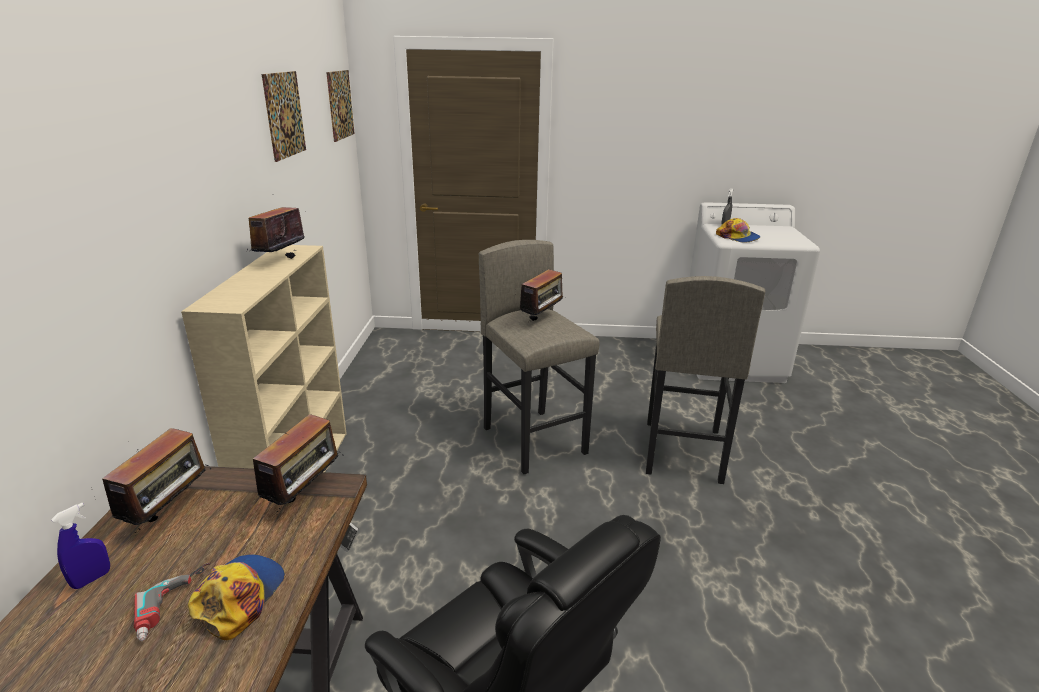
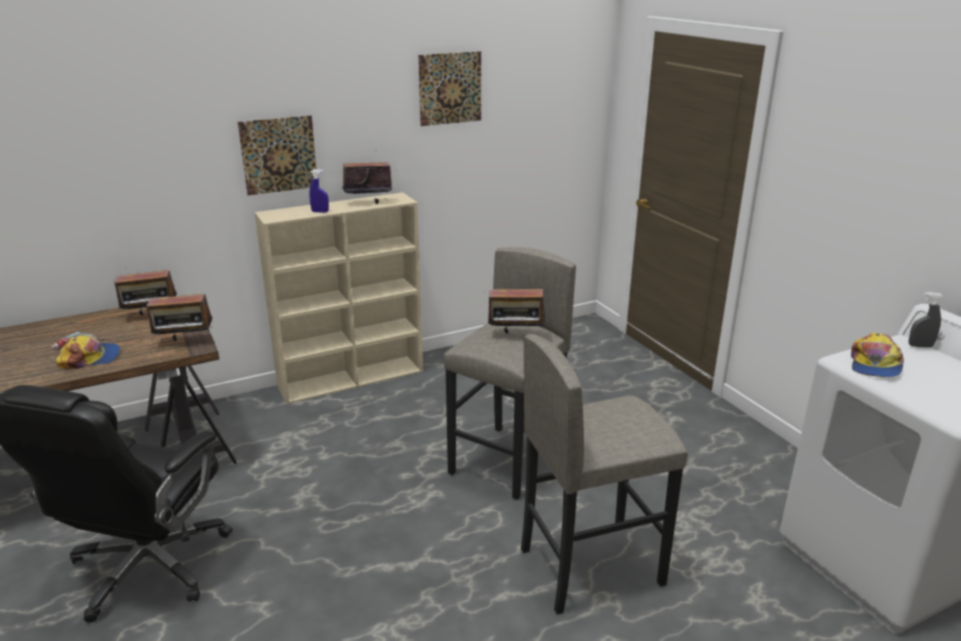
camera: 60 degrees right, 0 degrees up
(92, 579) = (93, 321): blue spray bottle -> blue spray bottle (320, 212)
(340, 105) = (576, 82): picture -> picture (279, 155)

